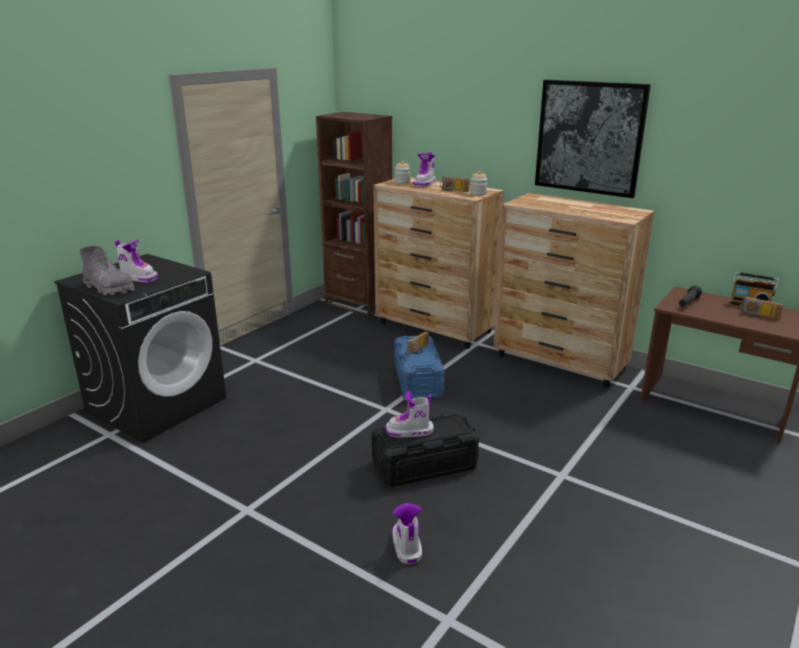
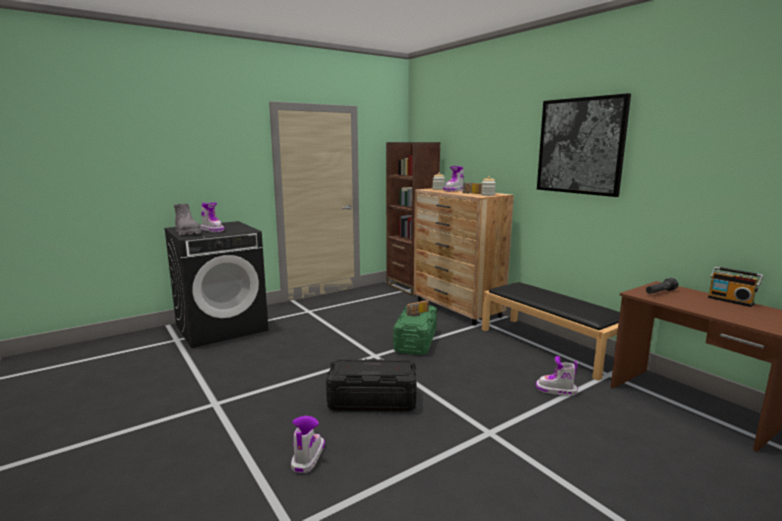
camera: 20 degrees right, 10 degrees down
(410, 431) = (359, 365): boot -> boot (556, 390)
(418, 380) = (416, 340): blue storage box -> green storage box
(560, 362) = (550, 345): brown dresser -> black bench
(758, 316) = (733, 309): radio -> none

